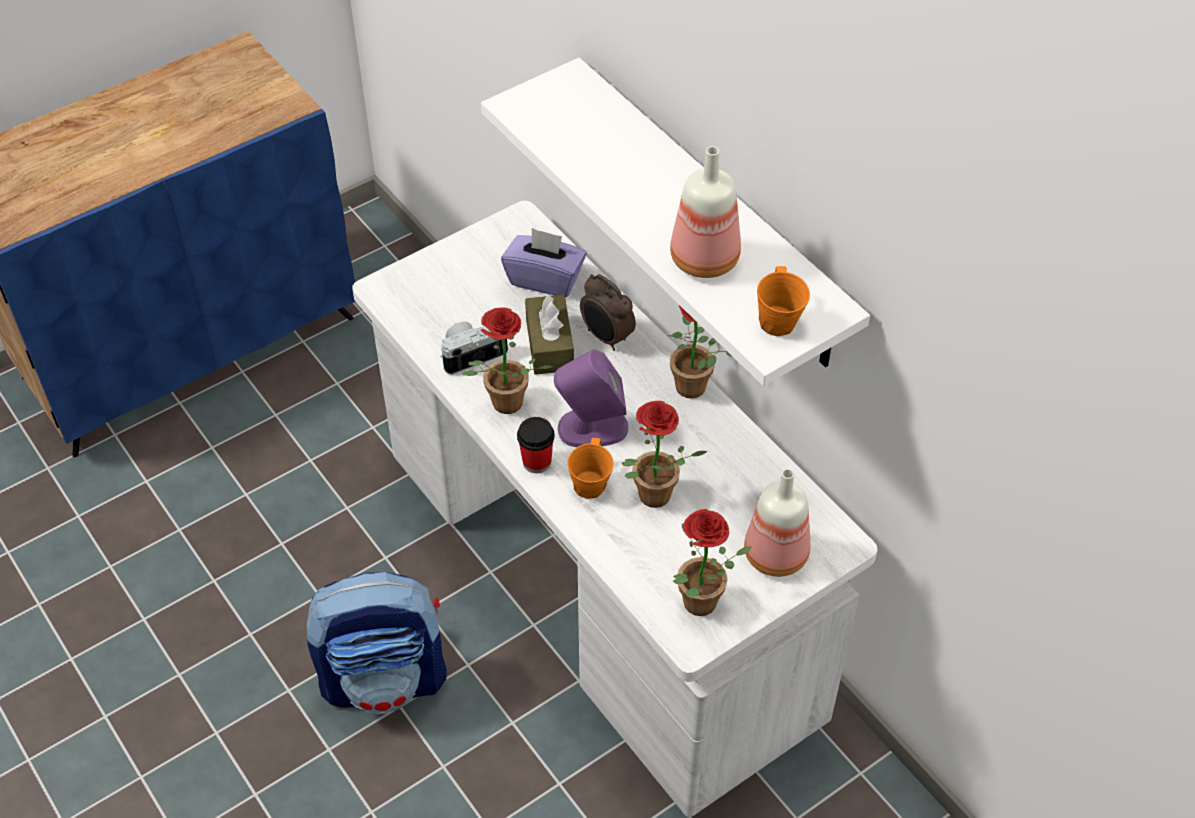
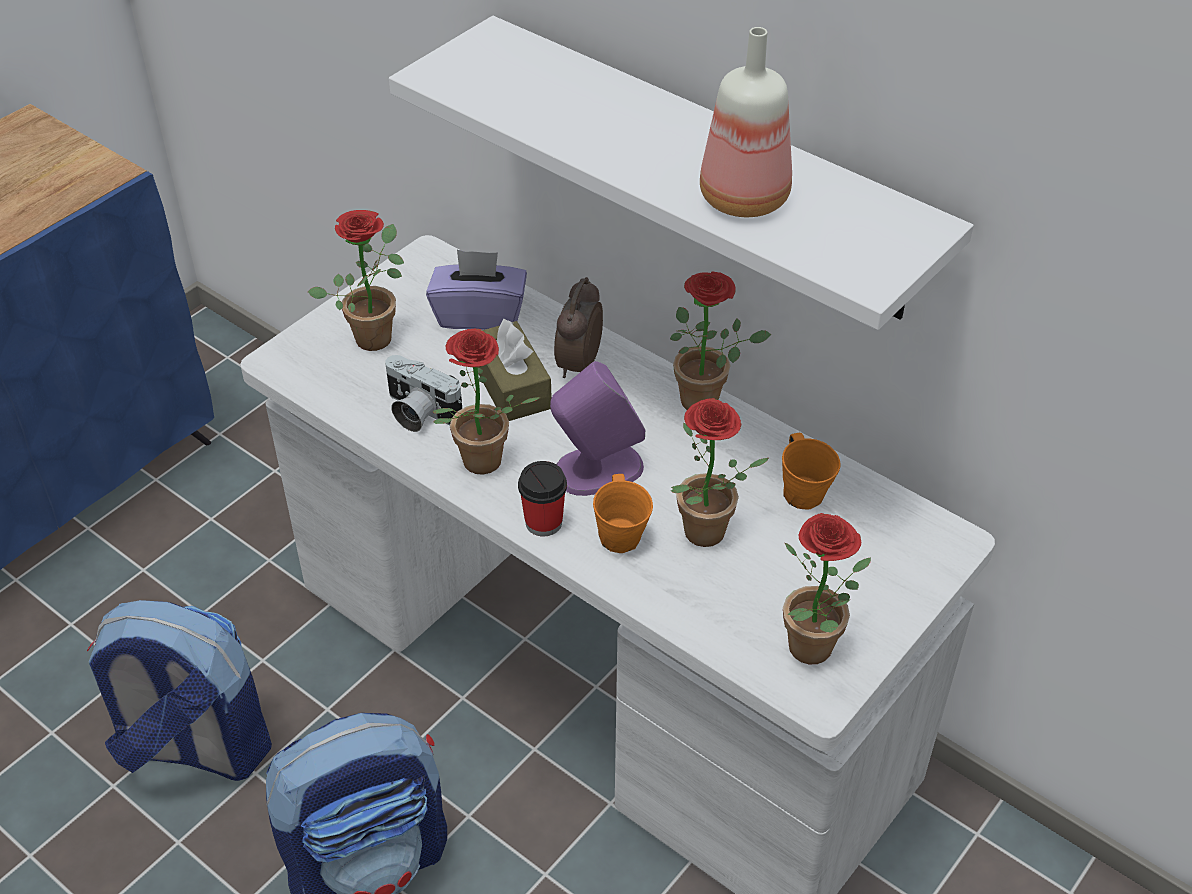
camera: 15 degrees left, 5 degrees down
(279, 564) = (194, 747): none -> backpack
(460, 279) = (375, 333): none -> potted plant
(472, 353) = (418, 413): camera -> camera turned 105 degrees counterclockwise
(606, 338) = (577, 365): alarm clock -> alarm clock turned 75 degrees clockwise
(777, 556) = (881, 572): bottle -> none
(778, 320) = (867, 249): orange mug -> orange mug (803, 492)

